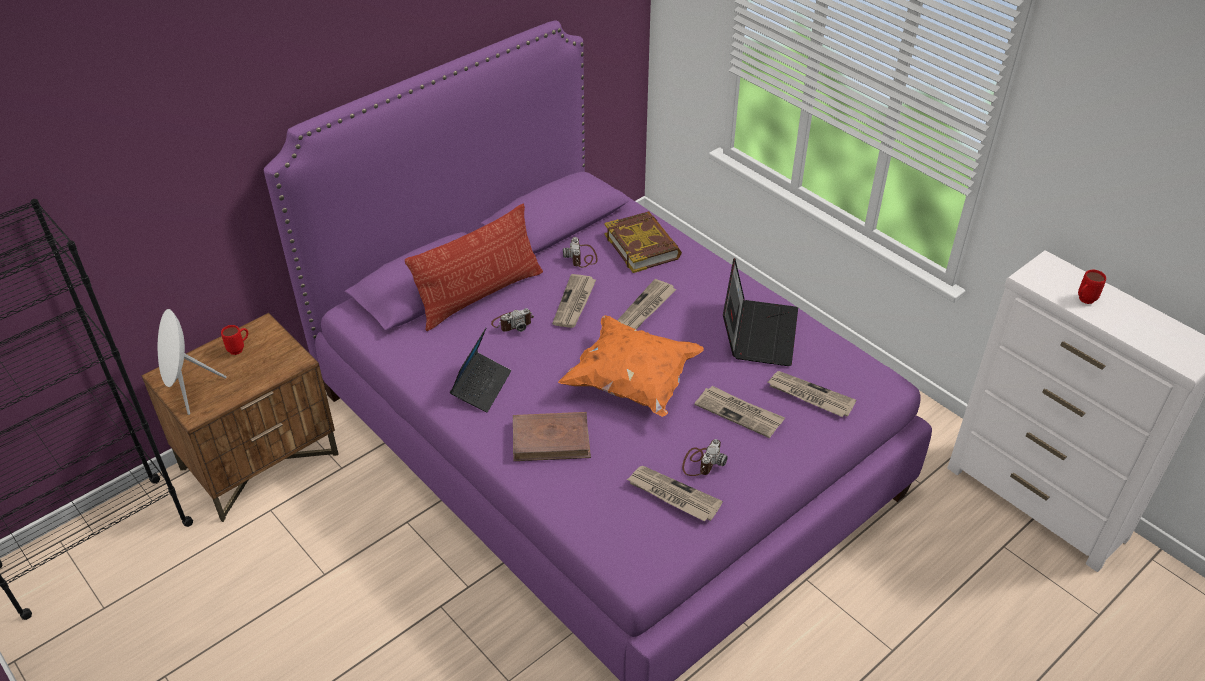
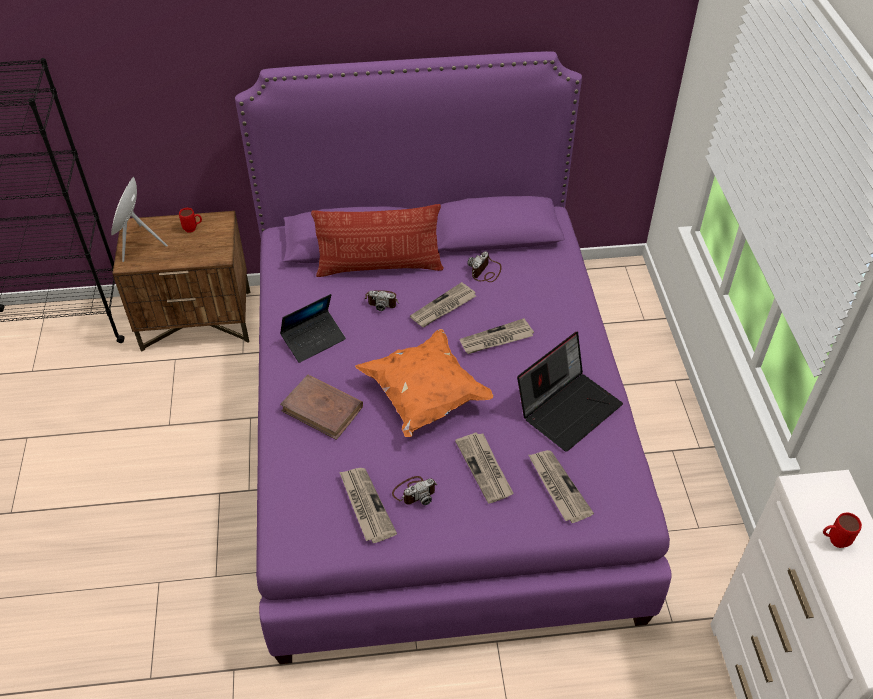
camera: 35 degrees right, 5 degrees up
(642, 246) = (543, 285): book -> none

